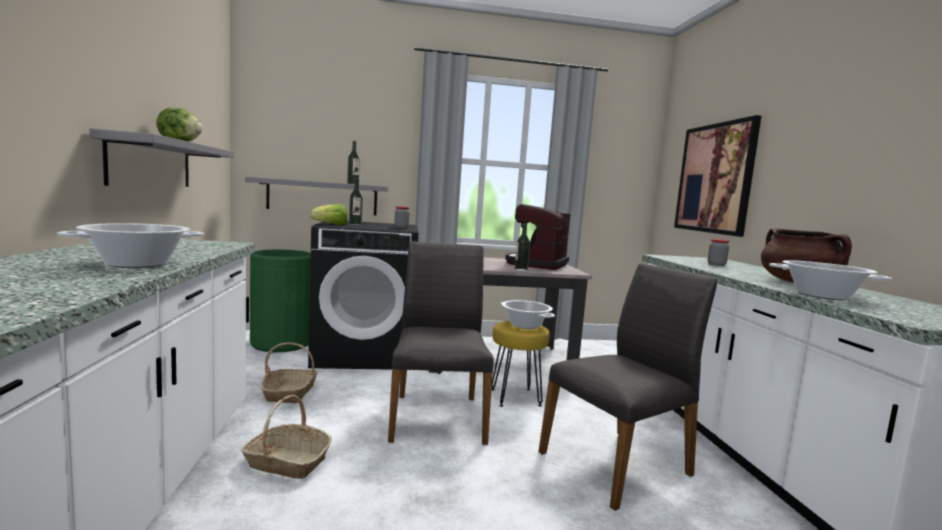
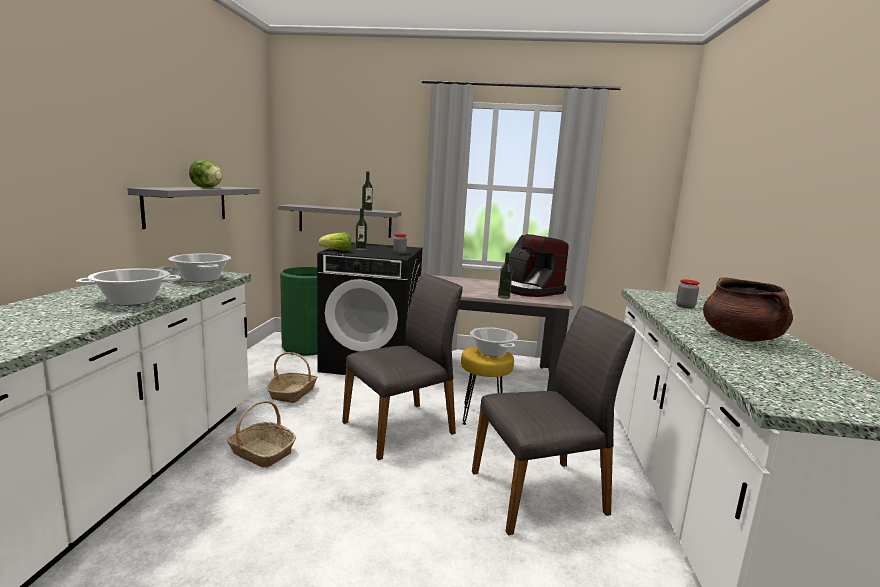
camera: 15 degrees right, 5 degrees up
(437, 417) = (400, 428): grey chair -> grey chair turned 45 degrees clockwise
(537, 264) = (529, 290): coffee machine -> coffee machine turned 75 degrees counterclockwise
(714, 178) = (720, 207): picture -> none
(822, 296) = (731, 359): cooking pot -> cooking pot (202, 279)

